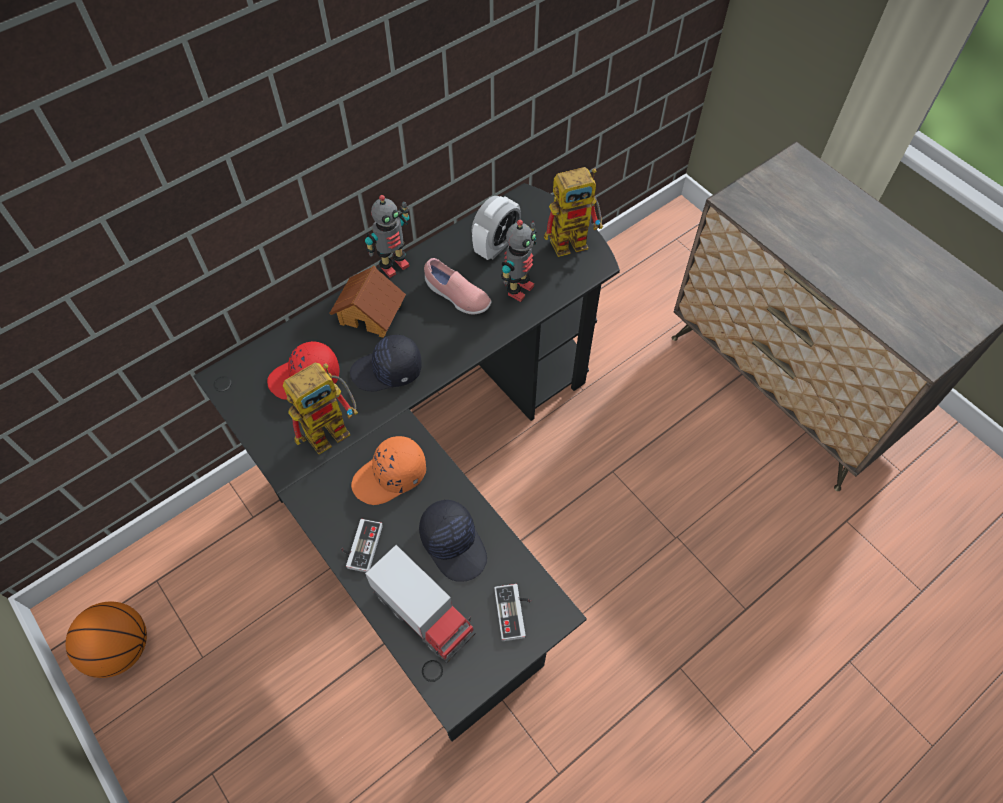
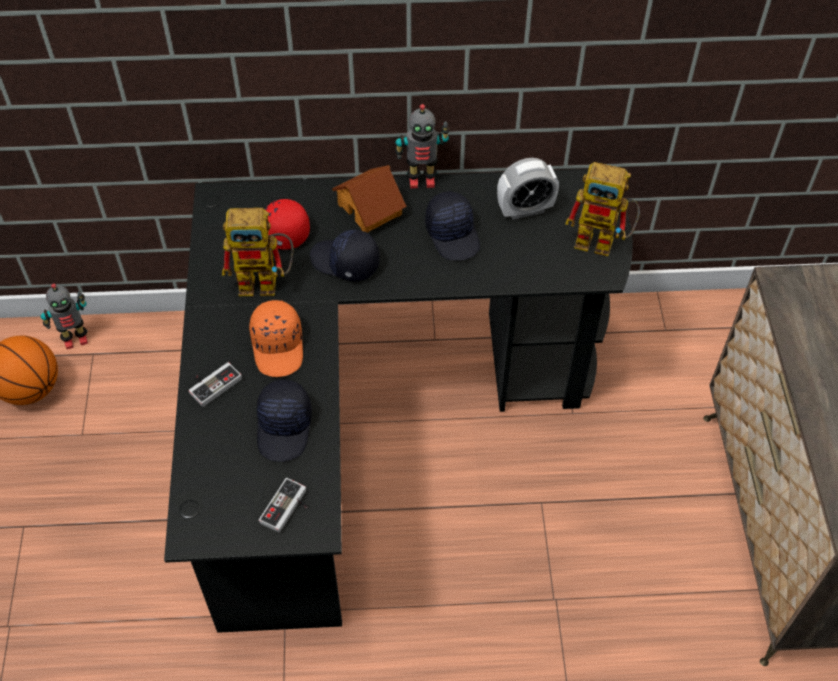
camera: 35 degrees right, 5 degrees down
(390, 477) = (279, 346): orange cap -> orange cap turned 105 degrees counterclockwise
(423, 614) = (217, 463): toy truck -> none
(457, 297) = (453, 234): pink shoe -> black cap
(518, 289) = (513, 257): toy robot -> toy robot (75, 339)

